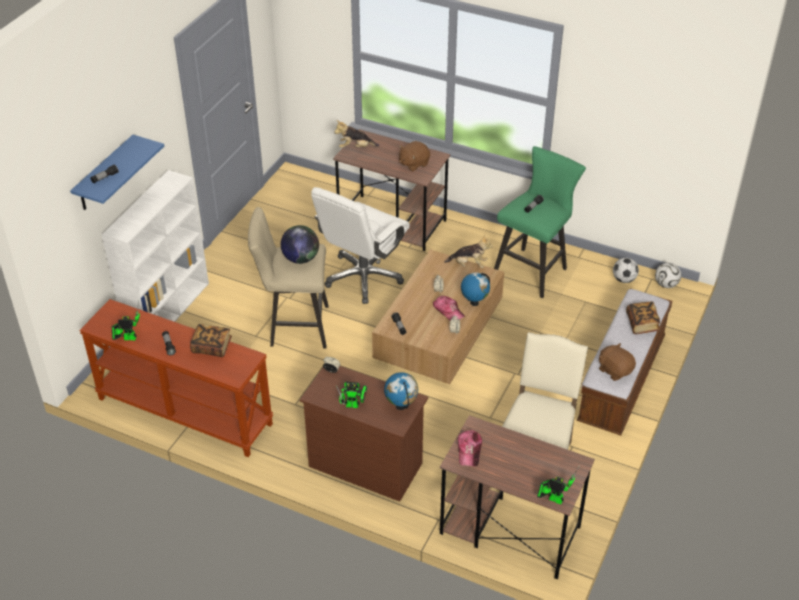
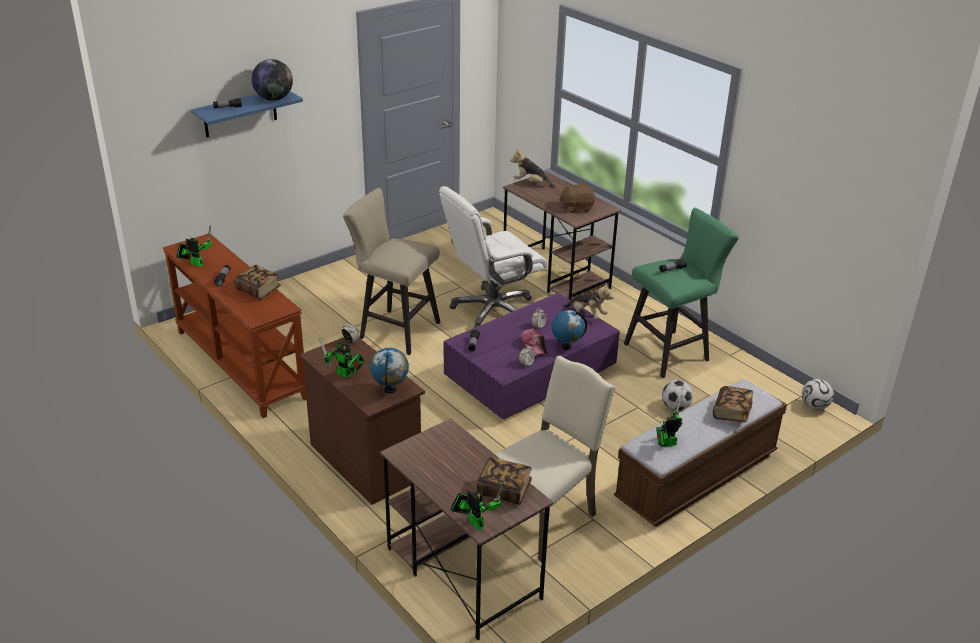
camera: 25 degrees right, 10 degrees down
(168, 311) = (295, 286): white bookcase -> none
(300, 258) = (403, 249): globe -> globe (274, 99)
(439, 331) = (531, 374): brown coffee table -> purple coffee table
(469, 451) = (422, 448): cap -> none
(554, 463) = (504, 490): none -> book
(615, 370) = (666, 444): brown plush toy -> toy robot
(624, 279) = (767, 388): football -> football (675, 407)

